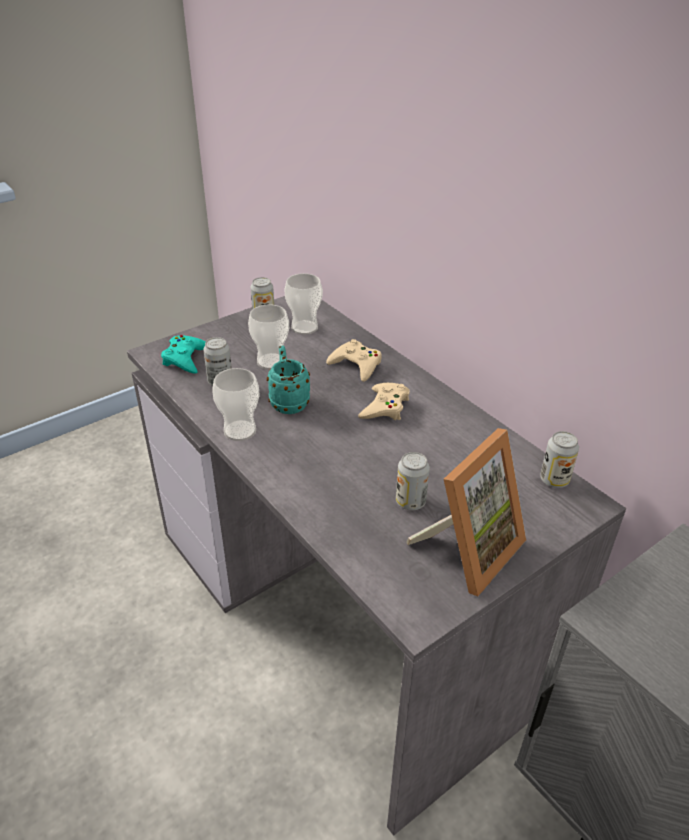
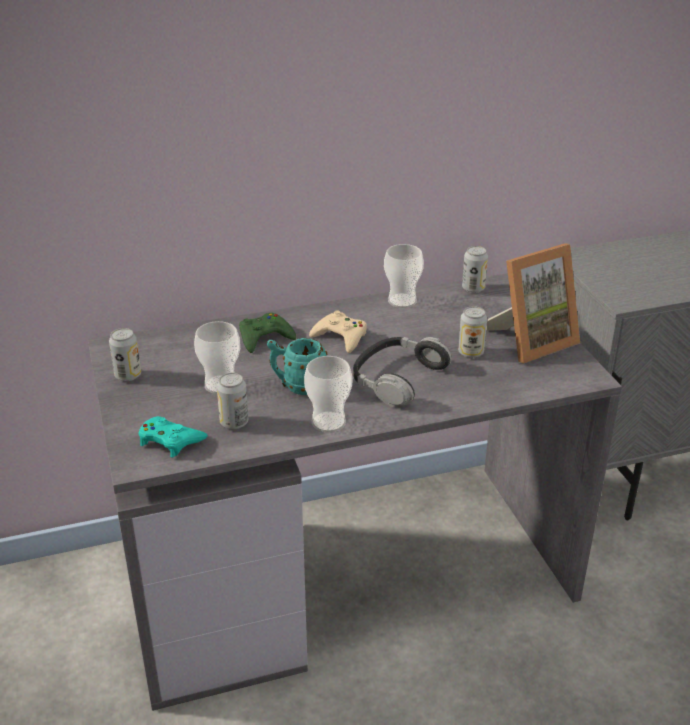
camera: 70 degrees left, 5 degrees down
(304, 327) = (171, 353): cup -> cup (402, 301)
(331, 458) = (397, 378): none -> headphones
(356, 365) = (264, 337): beige game controller -> green game controller
(468, 550) = (531, 341): picture frame -> picture frame turned 90 degrees clockwise

